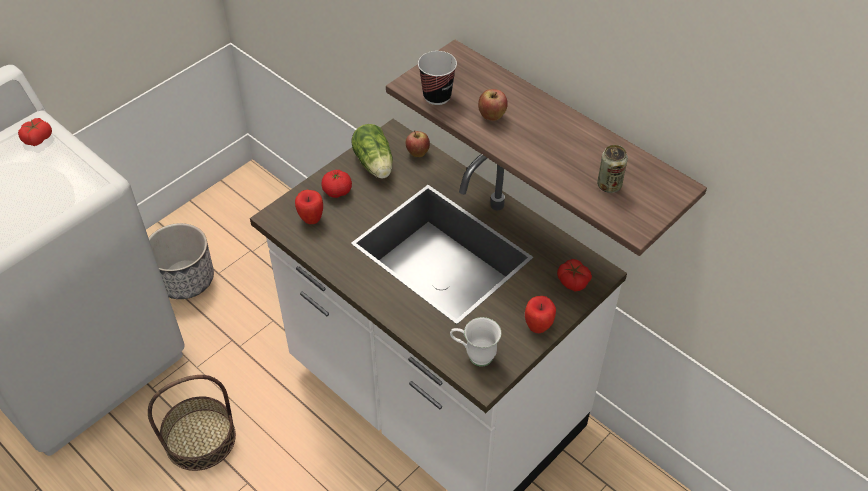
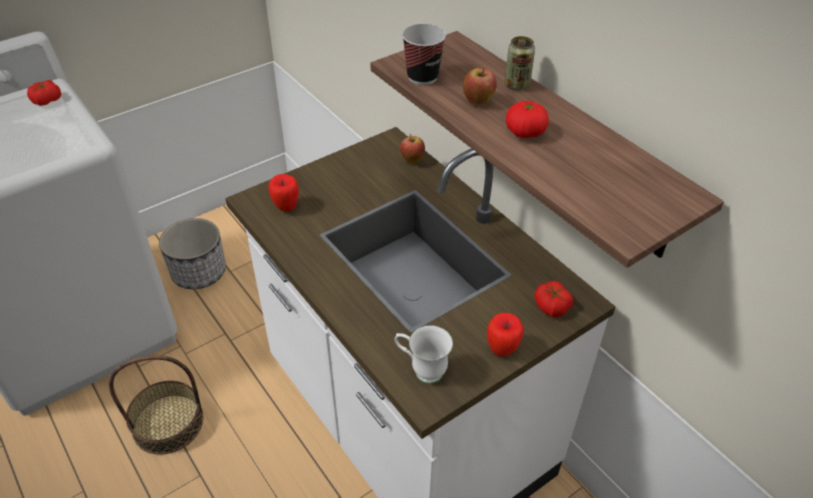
camera: 10 degrees right, 5 degrees down
(337, 191) = (320, 184): tomato -> tomato (525, 132)
(375, 165) = (366, 165): lettuce -> none
(609, 185) = (601, 184): can -> can (517, 85)

